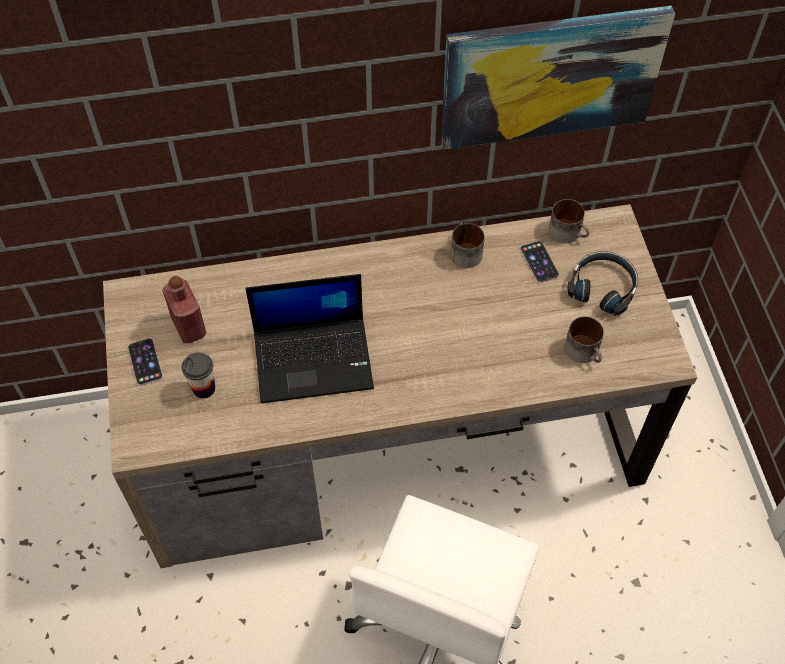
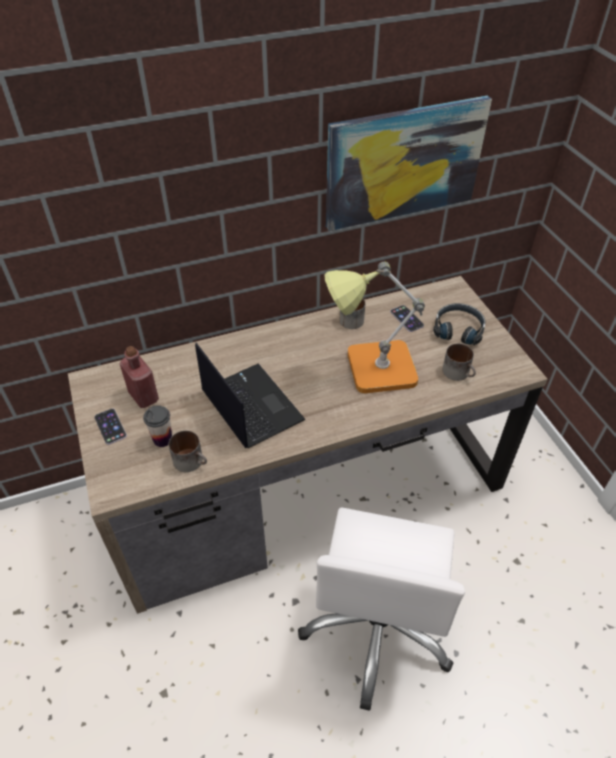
camera: 10 degrees left, 10 degrees down
(314, 359) = (250, 405): laptop -> laptop turned 105 degrees counterclockwise
(474, 330) = (371, 369): none -> table lamp
(568, 232) = (422, 297): mug -> mug (192, 461)

